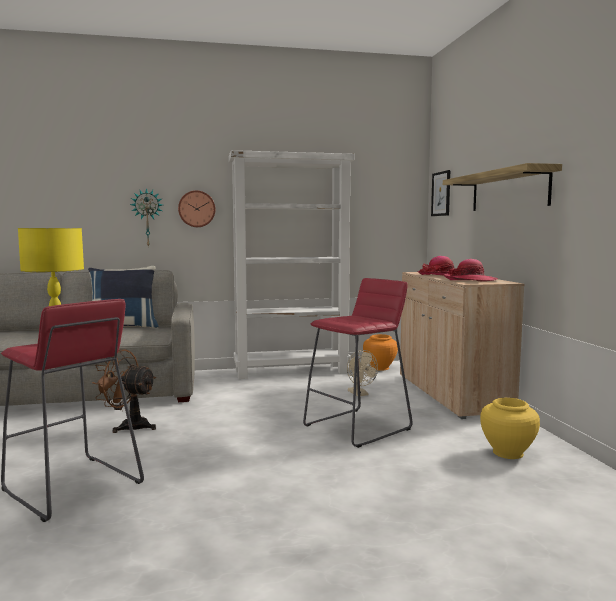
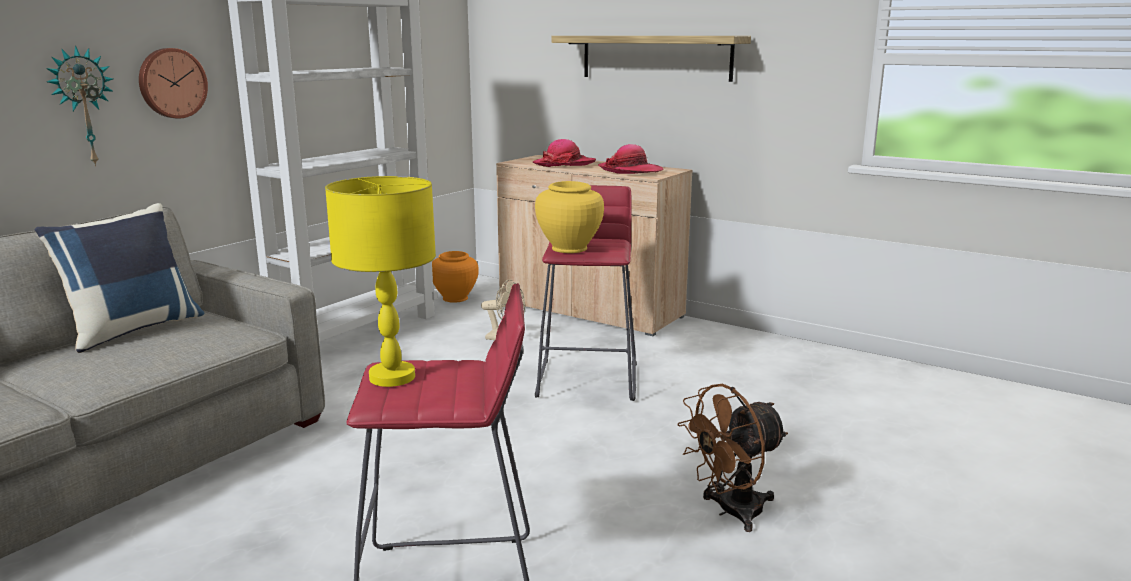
camera: 45 degrees left, 10 degrees up
(128, 426) = (317, 487): brown fan -> brown fan (730, 512)
(441, 194) = (505, 47): picture -> none
(507, 453) = (748, 357): yellow vase -> yellow vase (569, 249)

